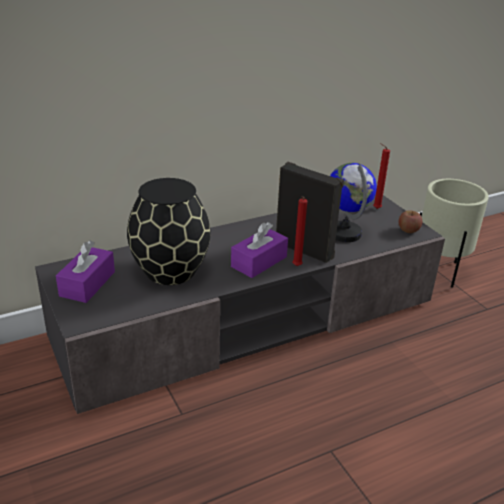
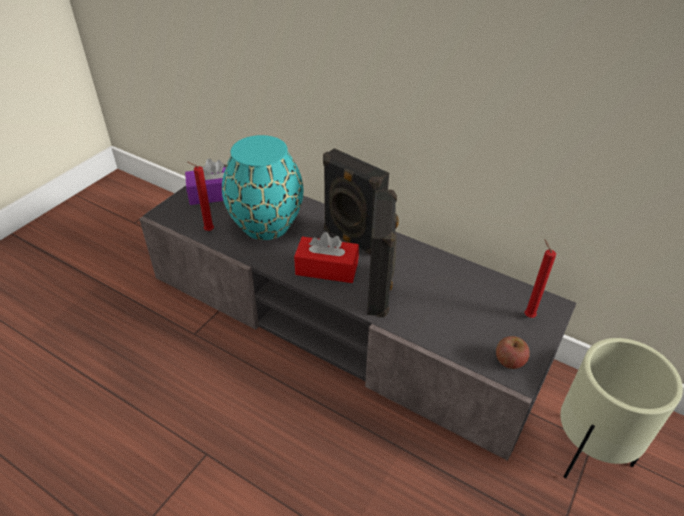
camera: 60 degrees right, 10 degrees up
(171, 271) = (266, 225): black vase -> turquoise vase
(236, 240) = (351, 240): none -> black speaker
(259, 262) = (327, 268): purple tissue box -> red tissue box
(296, 267) = (341, 296): red candle -> red candle (207, 231)
(344, 233) = (442, 308): globe -> none

